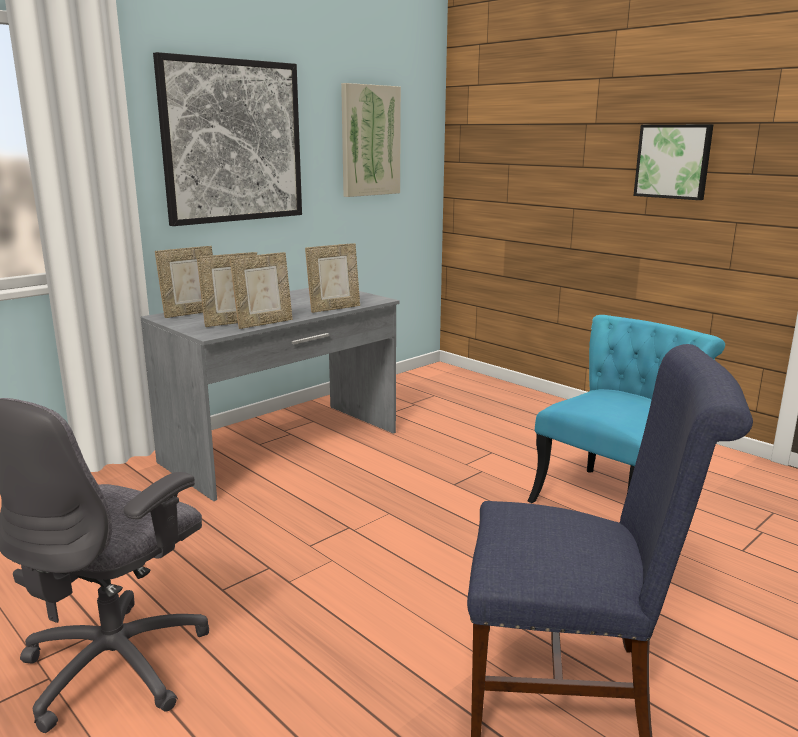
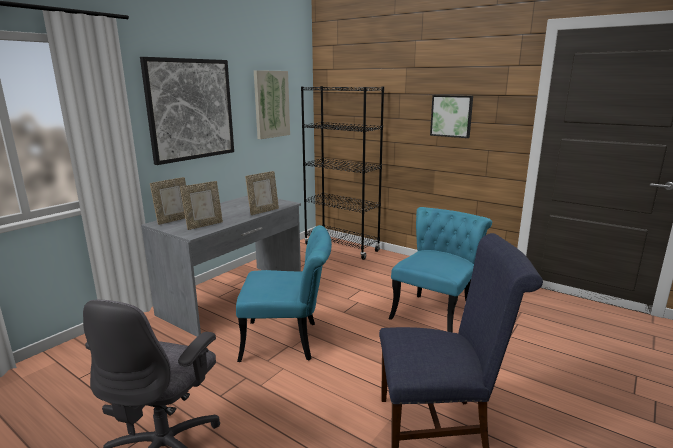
camera: 10 degrees left, 0 degrees up
(264, 323) = (224, 224): picture frame -> none
(352, 519) = (289, 341): none -> turquoise chair
(476, 386) = (341, 248): none -> black bookcase

